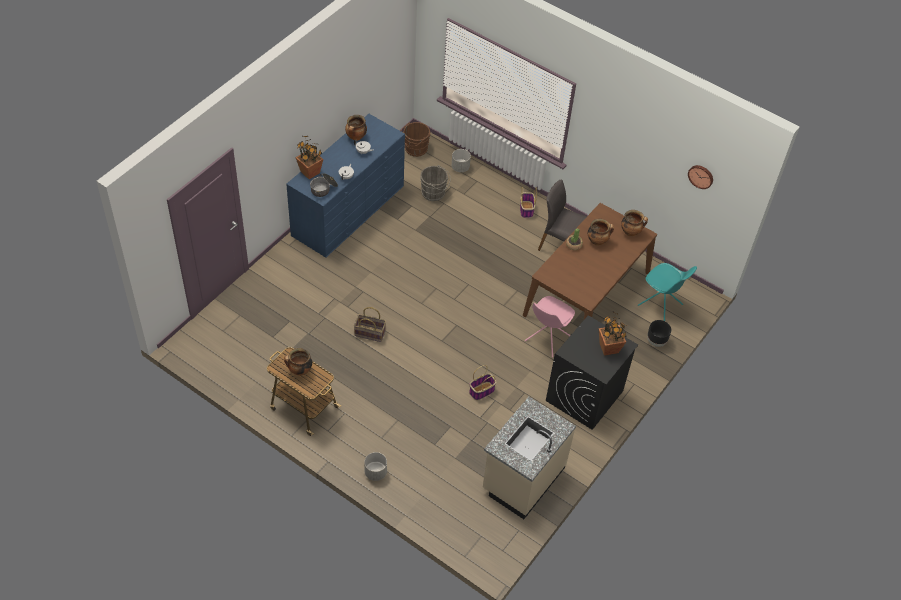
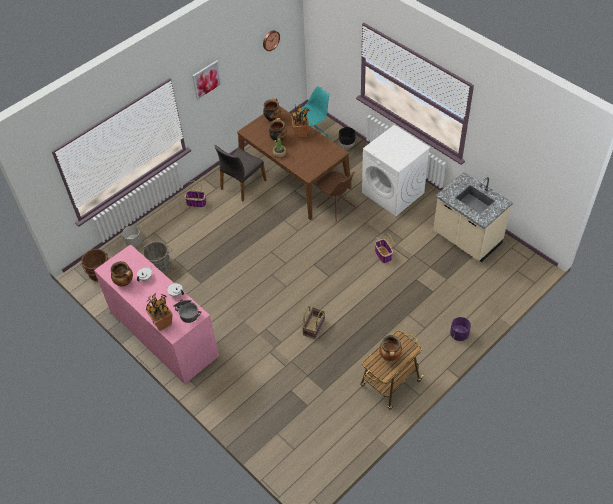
camera: 75 degrees left, 0 degrees up
(348, 210) = (163, 333): blue dresser -> pink dresser
(375, 472) = (459, 334): grey planter -> purple planter
(547, 339) = (336, 207): pink chair -> brown chair
(584, 396) = (393, 193): black washing machine -> white washing machine
(609, 348) = (397, 140): potted plant -> potted plant (301, 133)
(611, 129) = (207, 80): none -> picture

